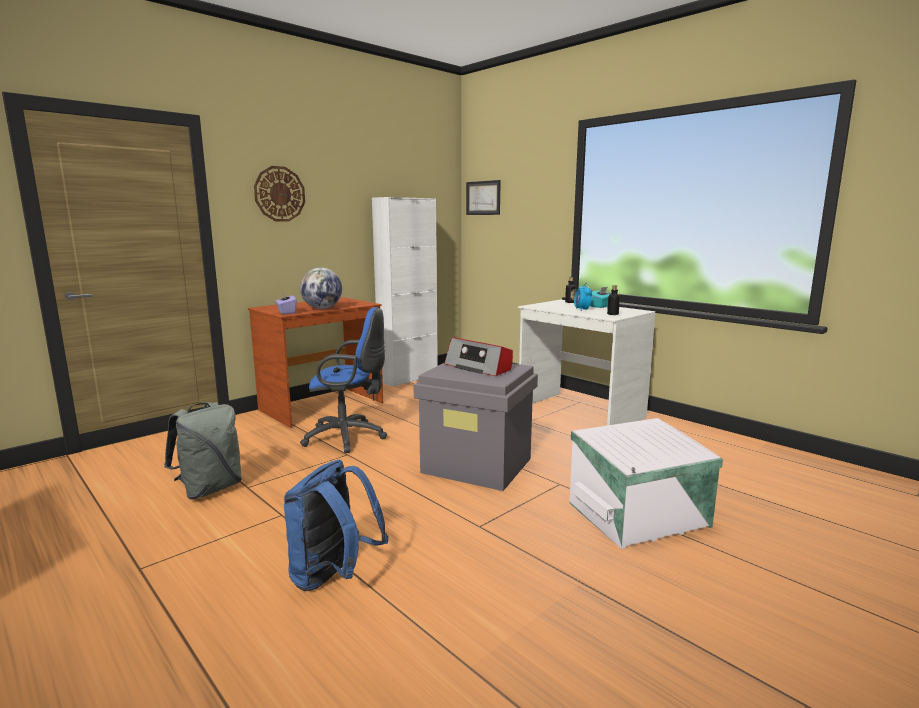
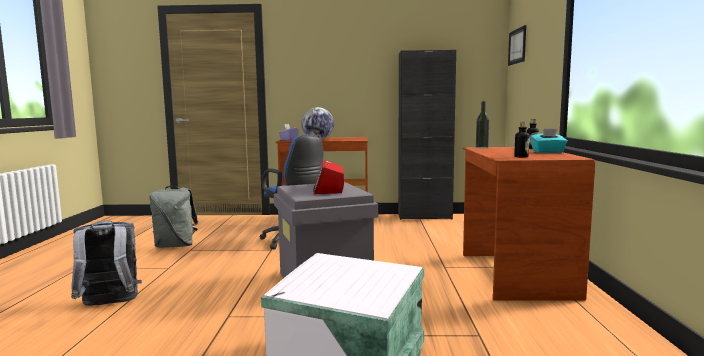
camera: 45 degrees right, 5 degrees down
(279, 194) = (316, 54): wall clock -> none
(333, 577) = (109, 305): blue backpack -> grey backpack
(408, 378) = (424, 216): white cabinet -> black cabinet
(535, 305) = (482, 147): none -> bottle
(579, 412) = (514, 274): white desk -> brown desk
(582, 310) = (508, 152): alarm clock -> none

